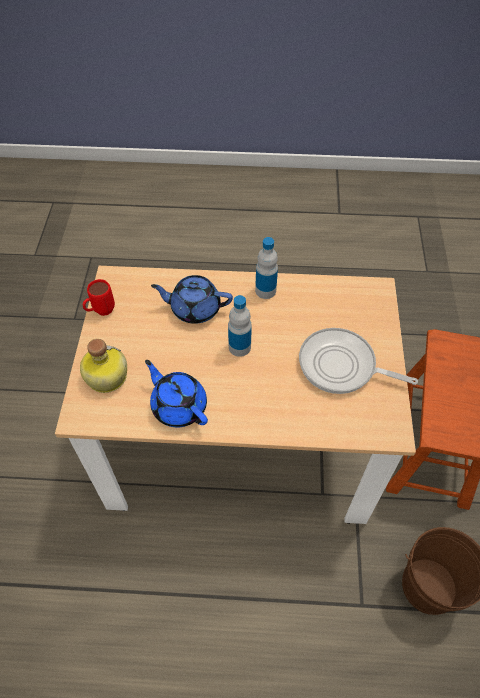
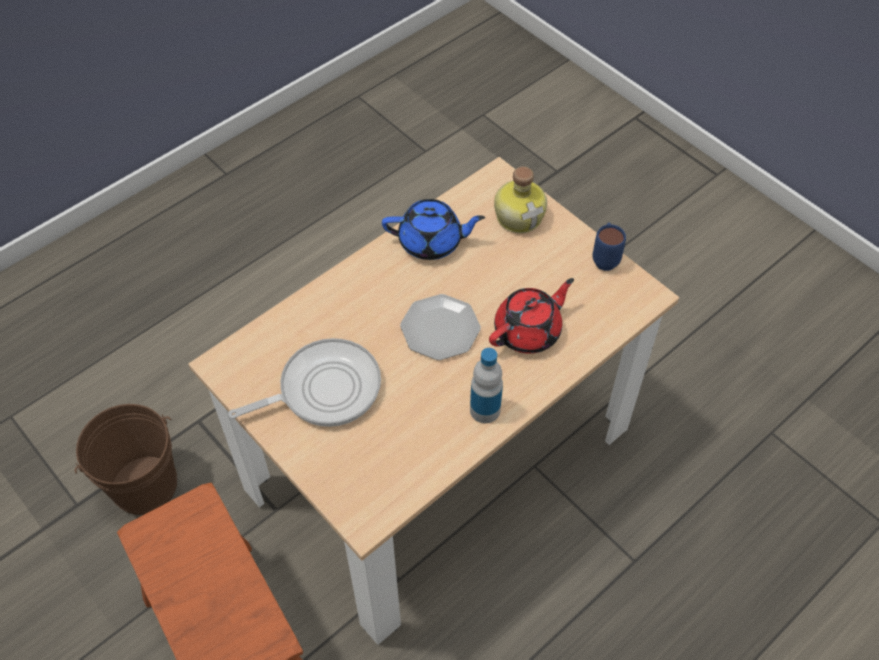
camera: 135 degrees right, 0 degrees up
(100, 312) = (605, 258): red mug -> blue mug
(194, 308) = (528, 331): blue teapot -> red teapot
(239, 347) = (440, 329): bottle -> plate

